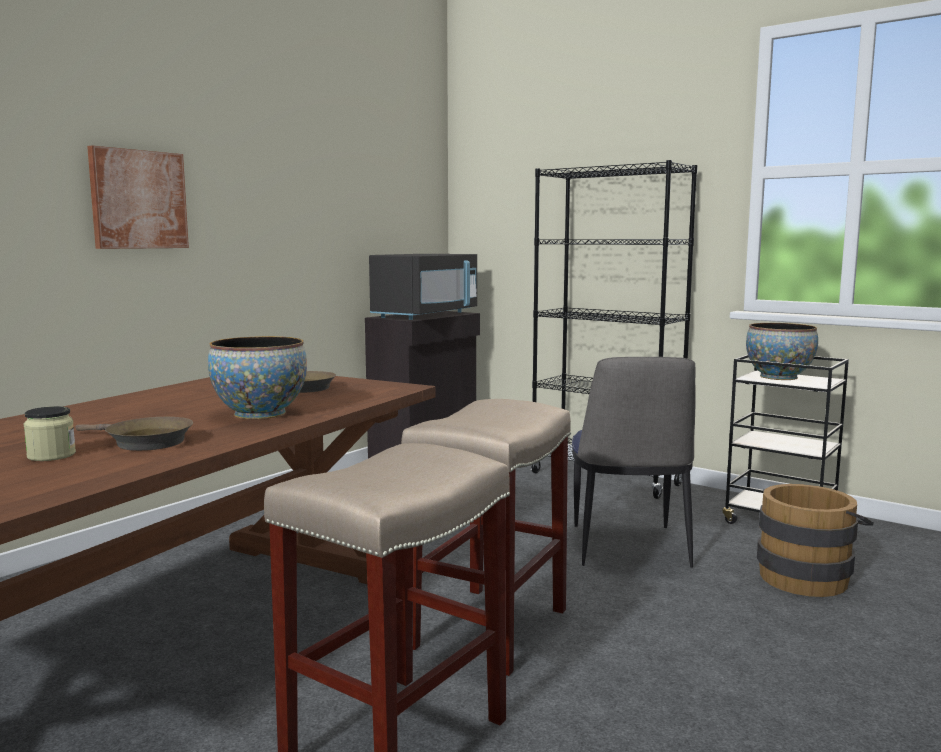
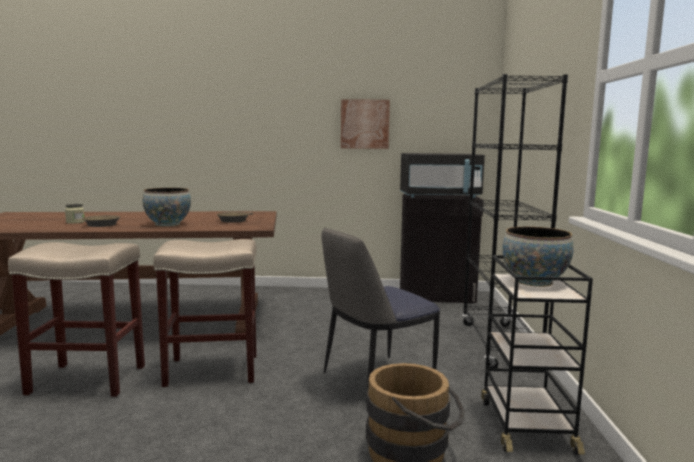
camera: 55 degrees right, 0 degrees up
(138, 199) = (251, 121): picture -> picture (365, 124)

